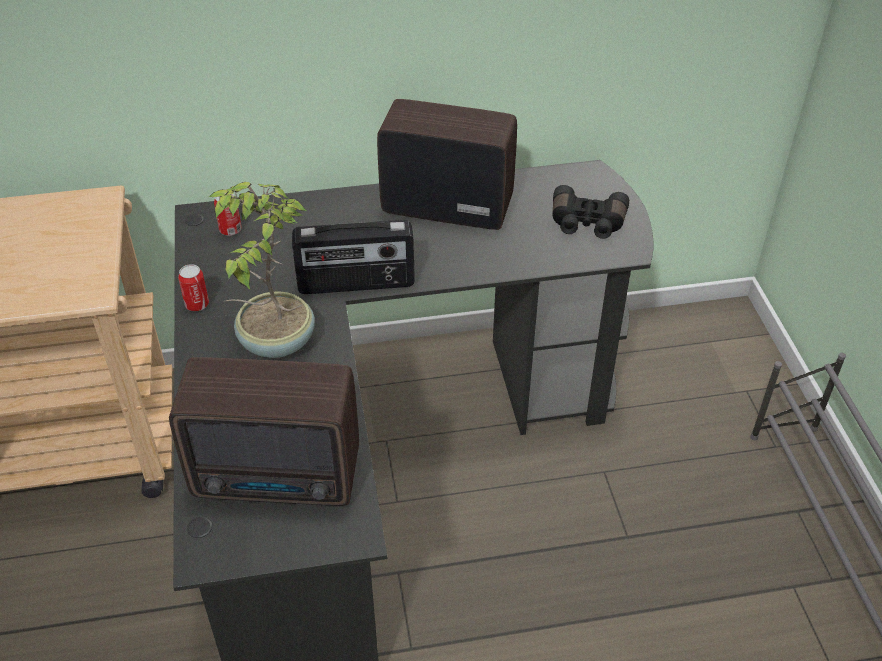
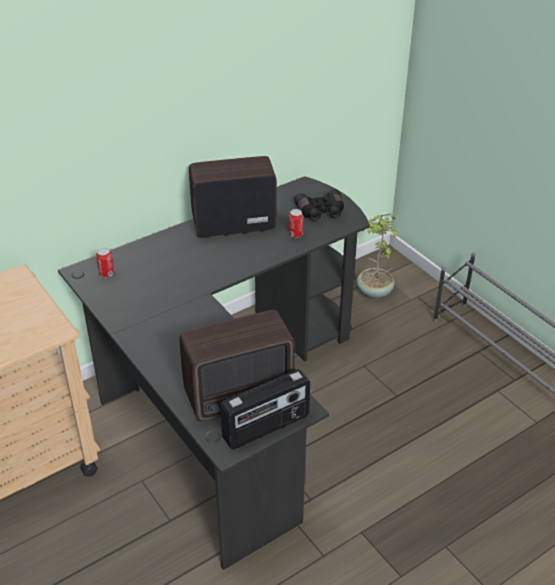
camera: 25 degrees left, 5 degrees down
(197, 304) = (118, 321): can -> can (295, 234)
(275, 342) = (184, 327): potted plant -> potted plant (373, 292)
(356, 284) = (209, 282): radio -> radio (266, 428)

